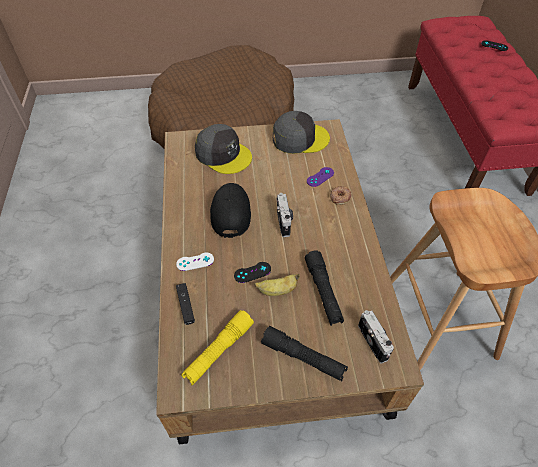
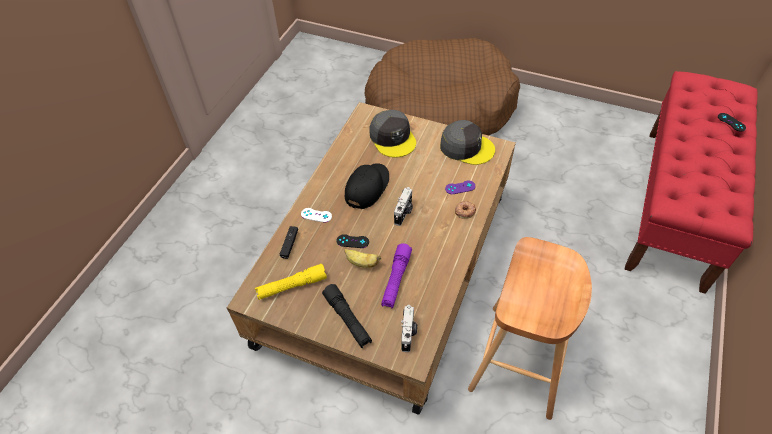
camera: 30 degrees right, 0 degrees up
(323, 292) = (396, 279): black flashlight -> purple flashlight

